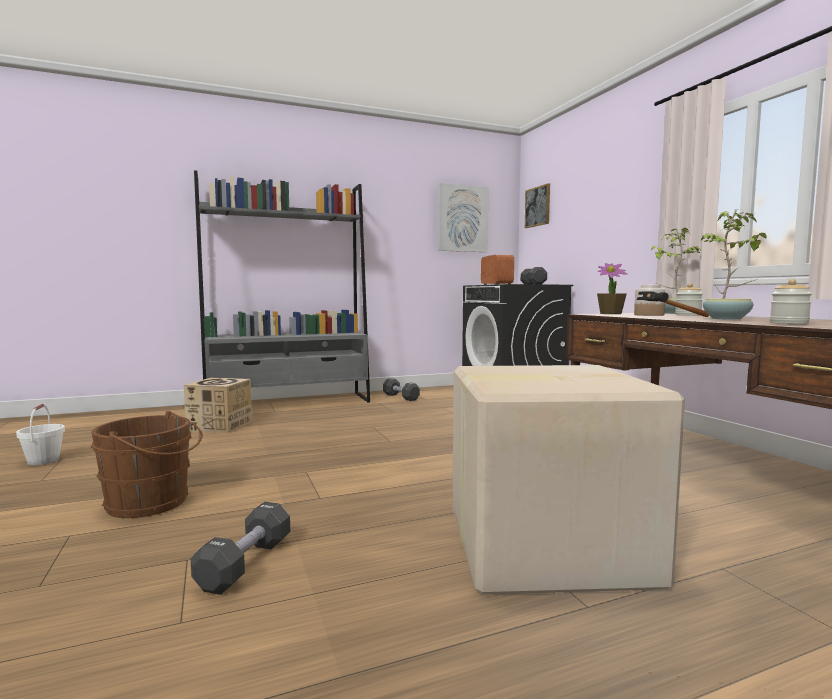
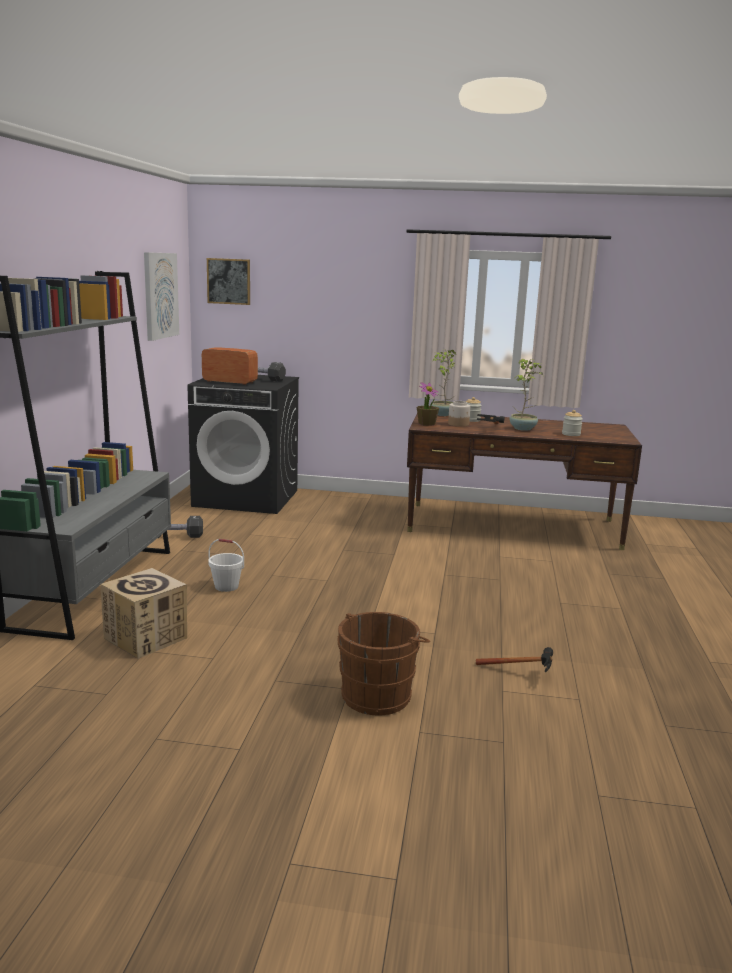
camera: 60 degrees left, 10 degrees up
(43, 461) = (153, 750): white bucket -> white bucket (226, 586)
(245, 564) = (523, 673): black dumbbell -> hammer
(543, 543) = (559, 595): cardboard box -> none

